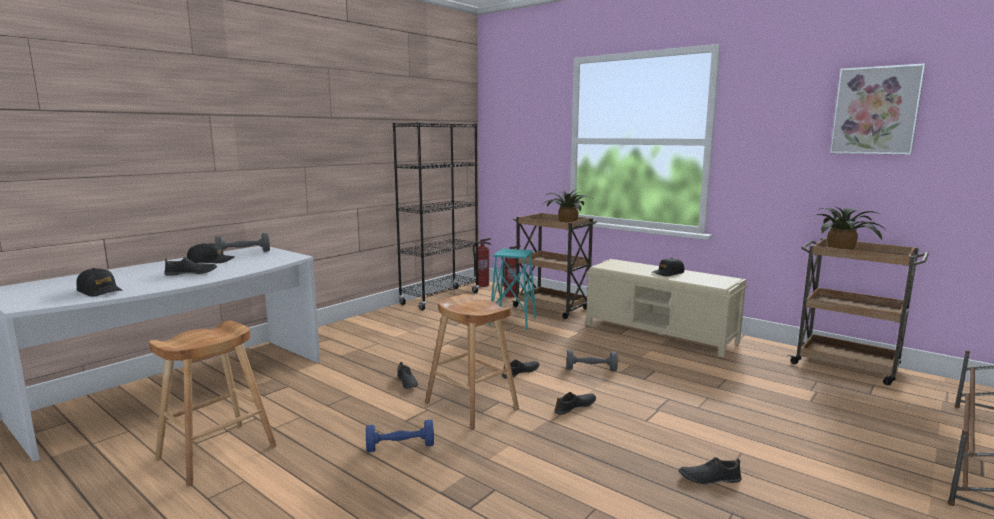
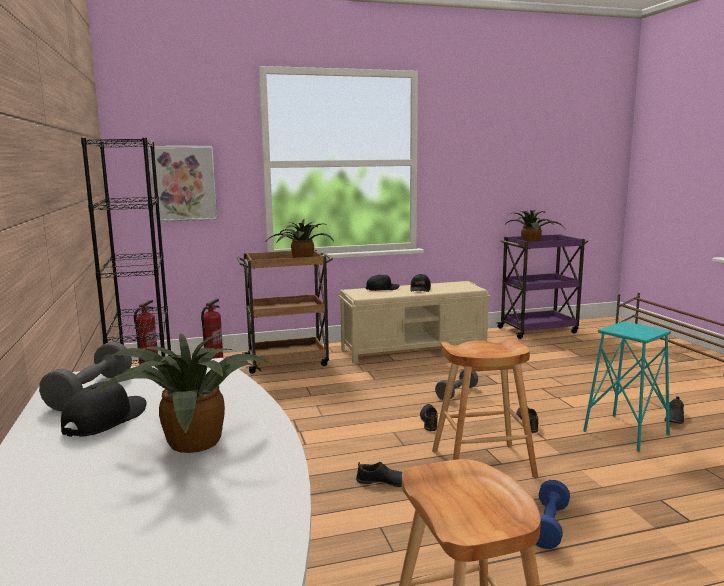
camera: 55 degrees left, 0 degrees up
(100, 291) = (207, 538): black cap -> black cap (382, 288)
(191, 273) = (191, 441): black shoe -> potted plant
(512, 321) = (292, 386): turquoise stool -> turquoise stool (626, 433)
(847, 366) = (538, 330): brown cart -> purple cart
(875, 110) = (529, 136): picture -> picture (183, 183)

